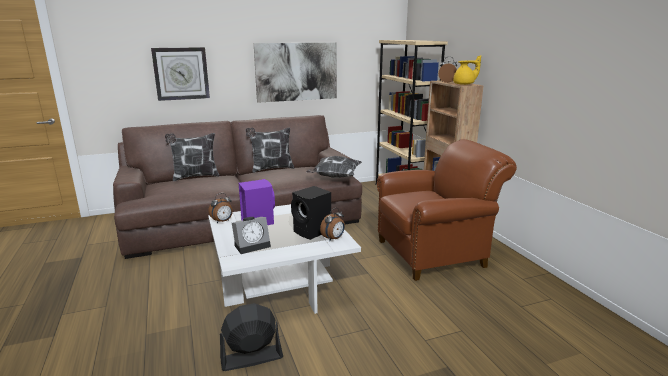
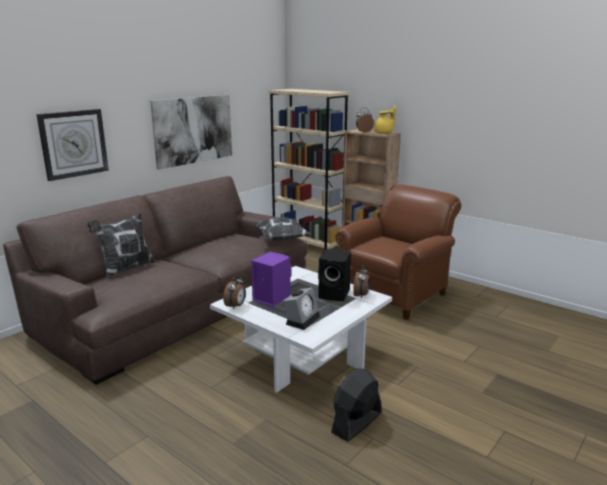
camera: 30 degrees left, 0 degrees up
(271, 169) = (200, 243): pillow -> none

